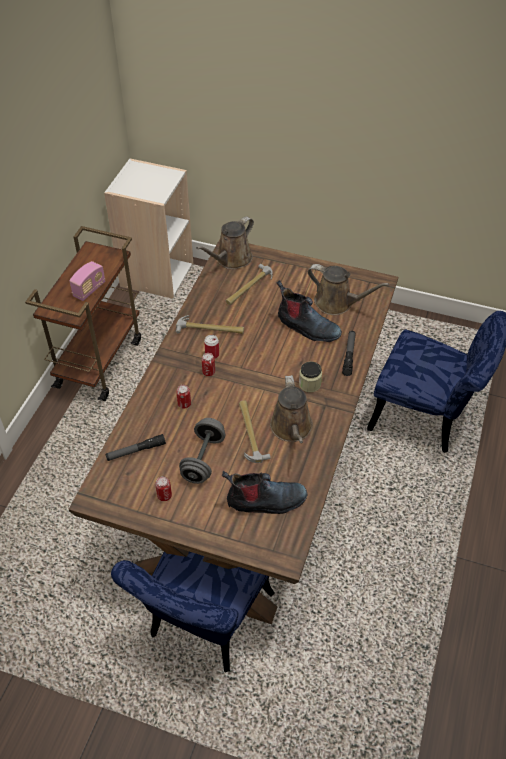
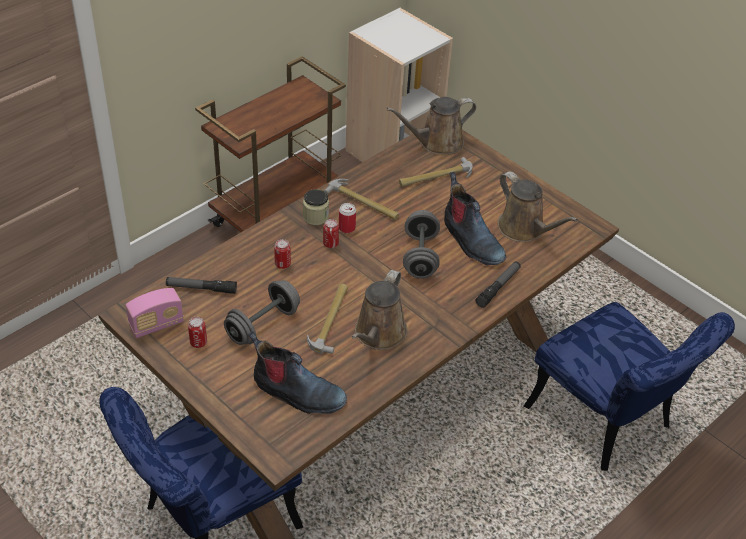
camera: 25 degrees right, 5 degrees down
(89, 290) = (272, 122): radio -> radio (156, 325)
(280, 354) = (420, 256): none -> grey dumbbell
(309, 384) = (431, 298): jar -> jar (315, 217)

